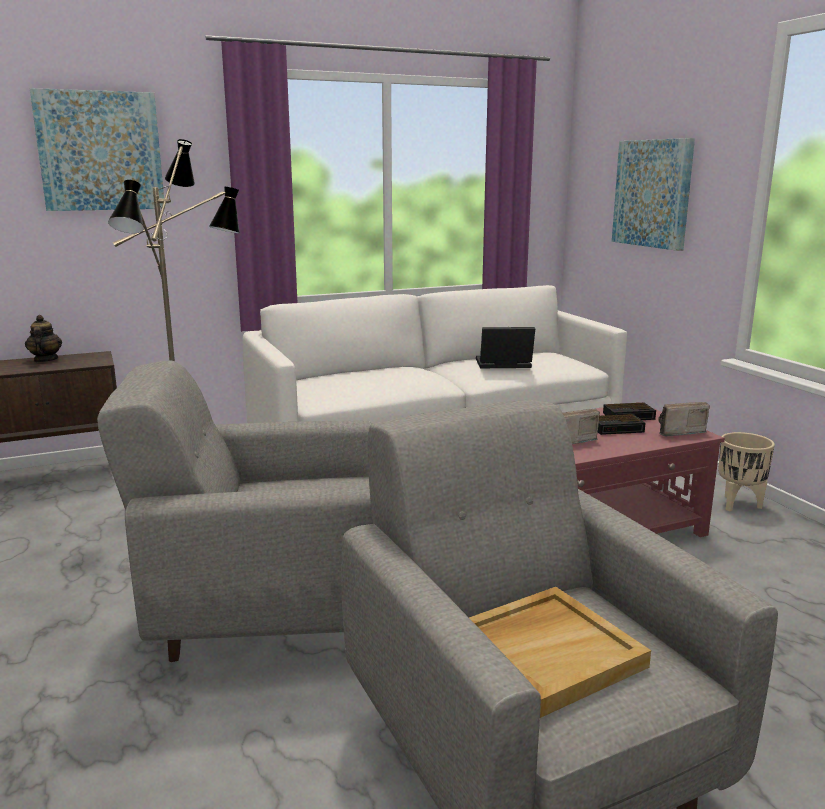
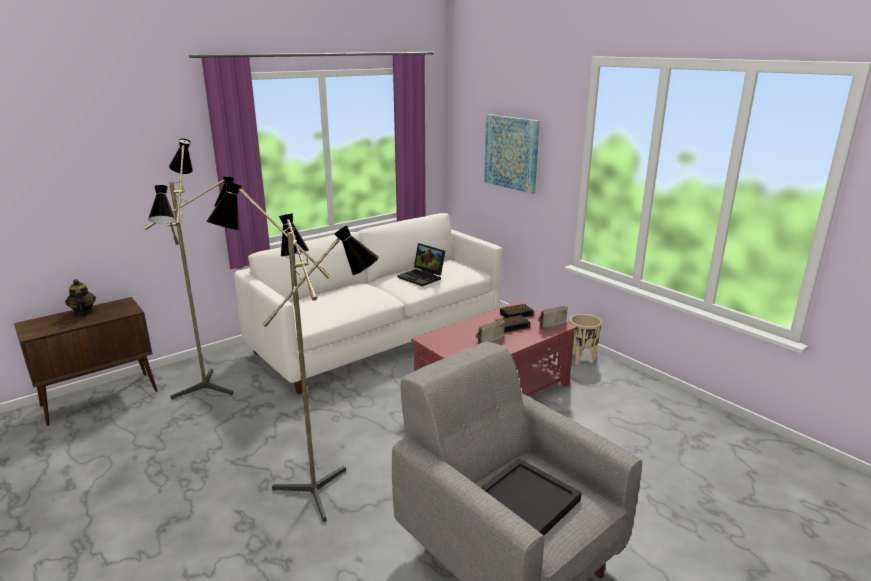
camera: 15 degrees left, 5 degrees up
(100, 151) = (110, 147): picture -> none
(269, 613) = (315, 486): grey armchair -> floor lamp
(502, 365) = (422, 277): laptop -> laptop turned 120 degrees counterclockwise
(548, 651) = (526, 500): beige tray -> black tray

